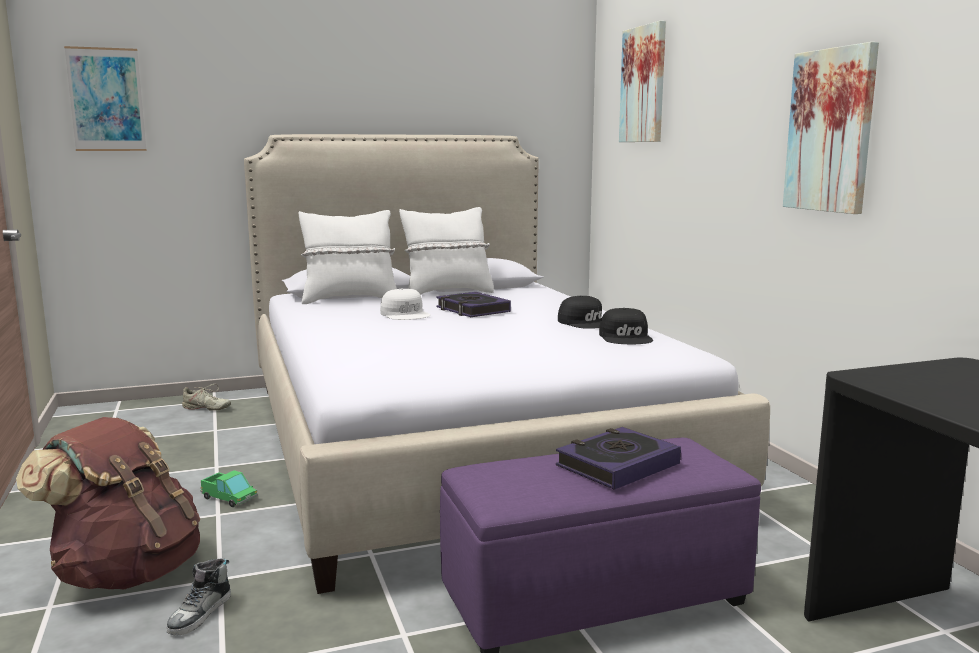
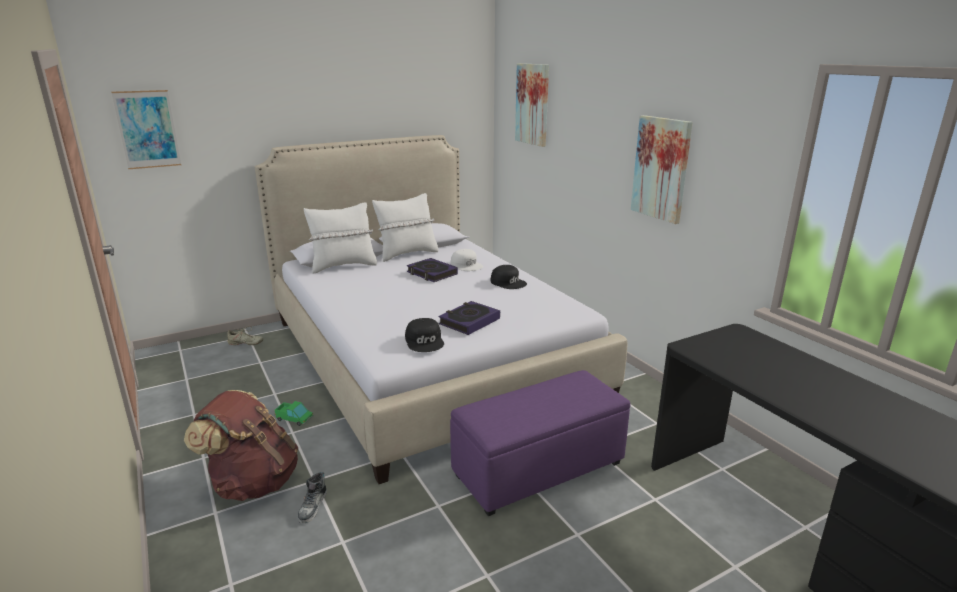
camera: 10 degrees left, 10 degrees up
(405, 314) = (389, 281): white cap -> white cap (467, 265)
(617, 465) = (551, 398): book -> book (469, 321)
(626, 337) = (538, 296): black cap -> black cap (425, 341)

